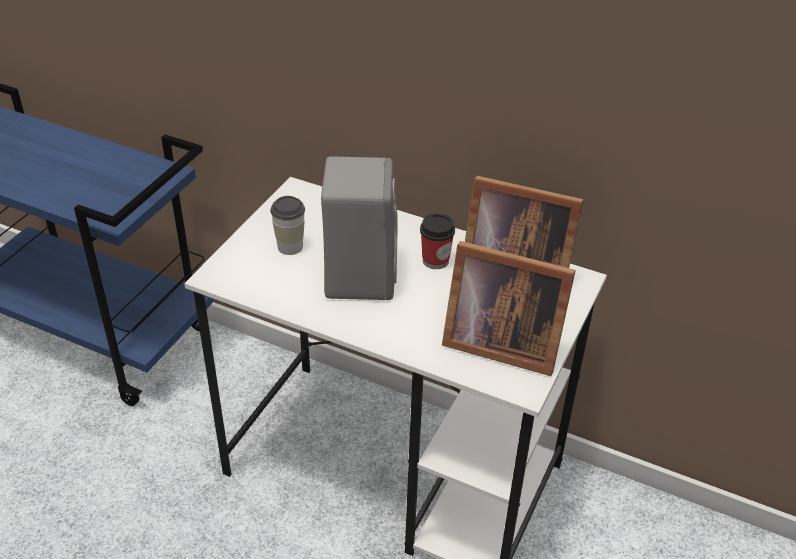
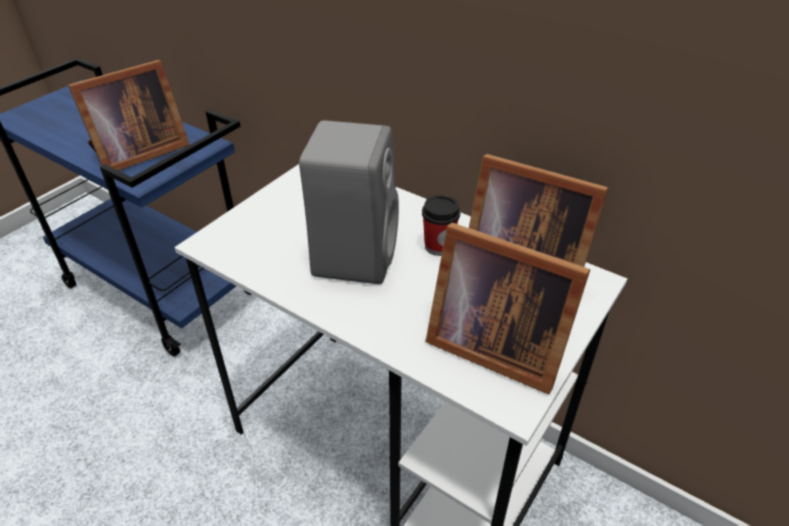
camera: 10 degrees right, 0 degrees up
(95, 187) = (137, 153): none -> picture frame
(290, 246) = (292, 219): cup -> none

